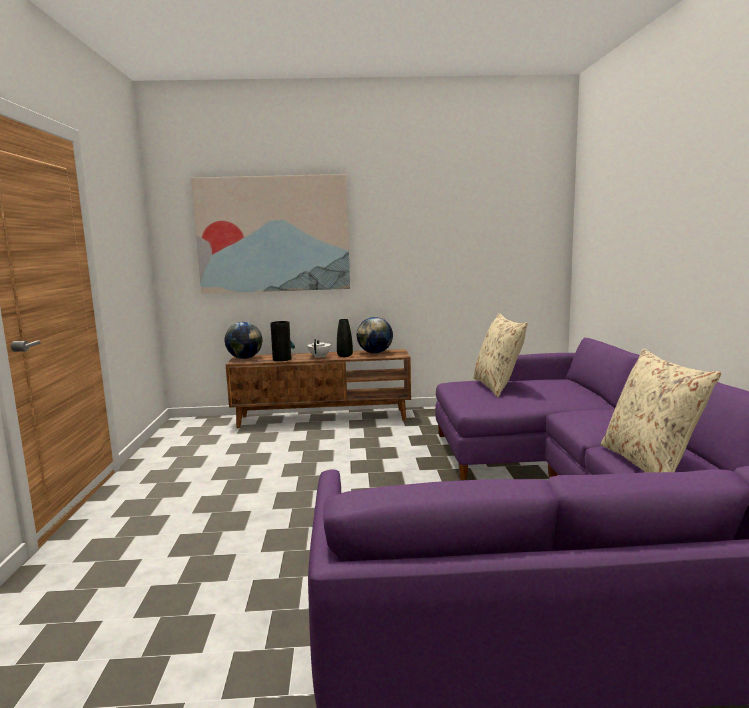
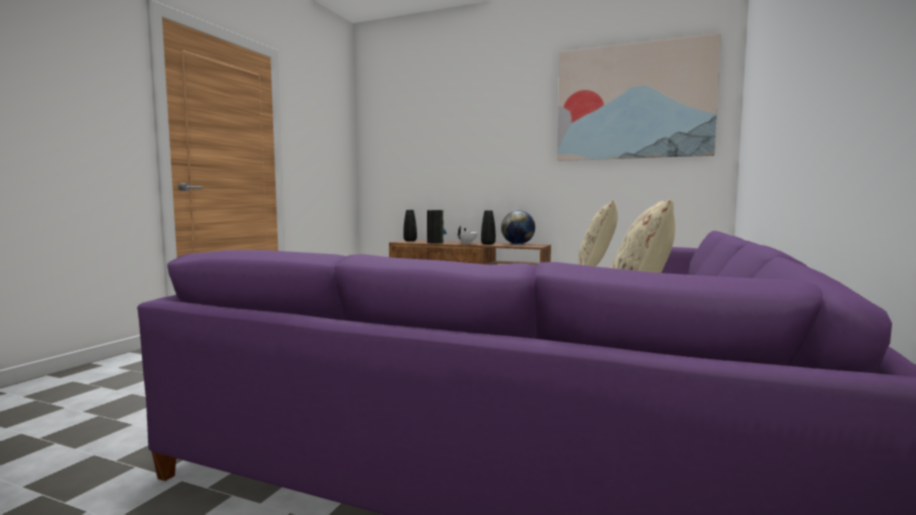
camera: 25 degrees right, 5 degrees down
(244, 358) = (410, 241): globe -> black vase
(273, 234) = (443, 138): picture -> picture (633, 101)

